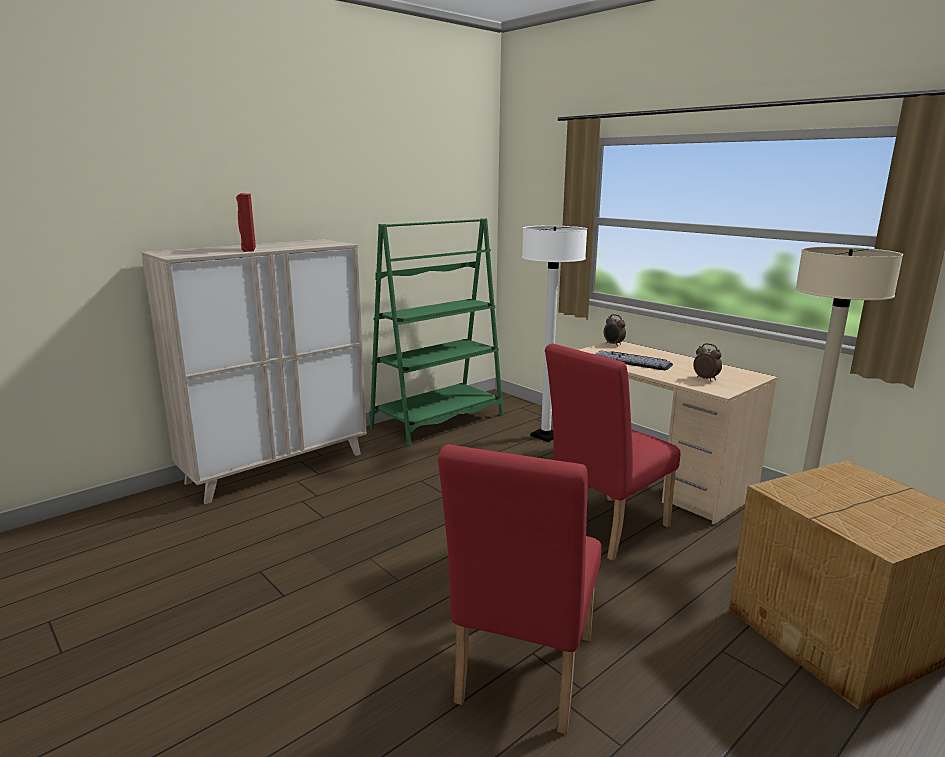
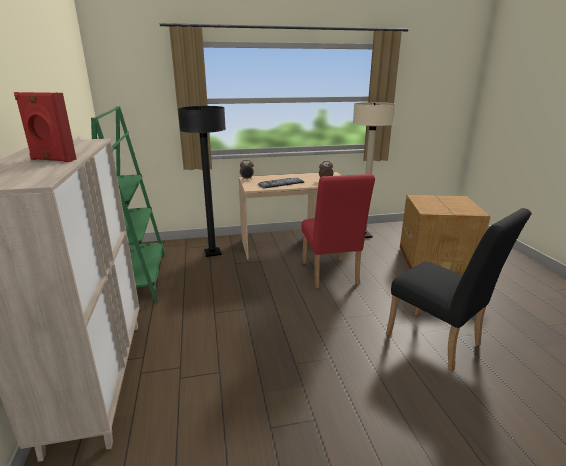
camera: 60 degrees left, 5 degrees up
(521, 677) = (439, 343): red chair -> black chair
(545, 436) = (212, 253): white floor lamp -> black floor lamp

